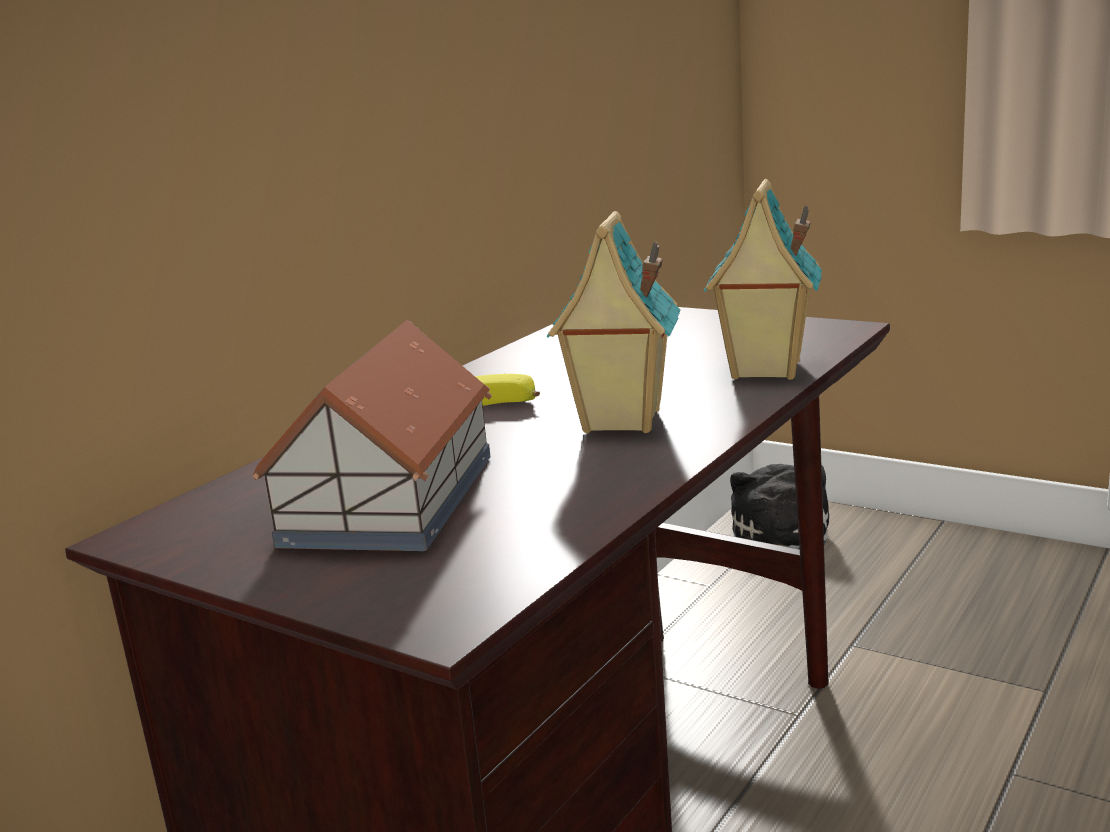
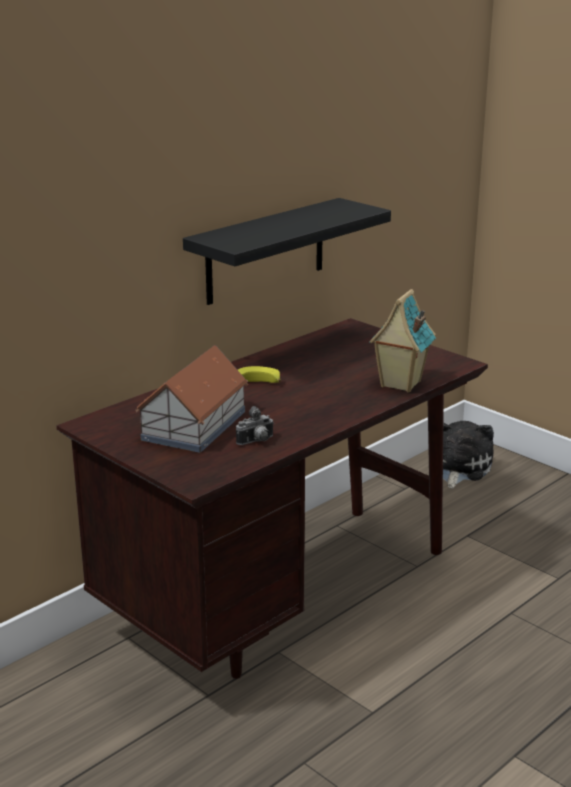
camera: 10 degrees right, 5 degrees up
(456, 170) = (265, 251): none -> black shelf
(546, 508) = (257, 442): none -> camera
(619, 422) = (312, 403): toy house -> none

